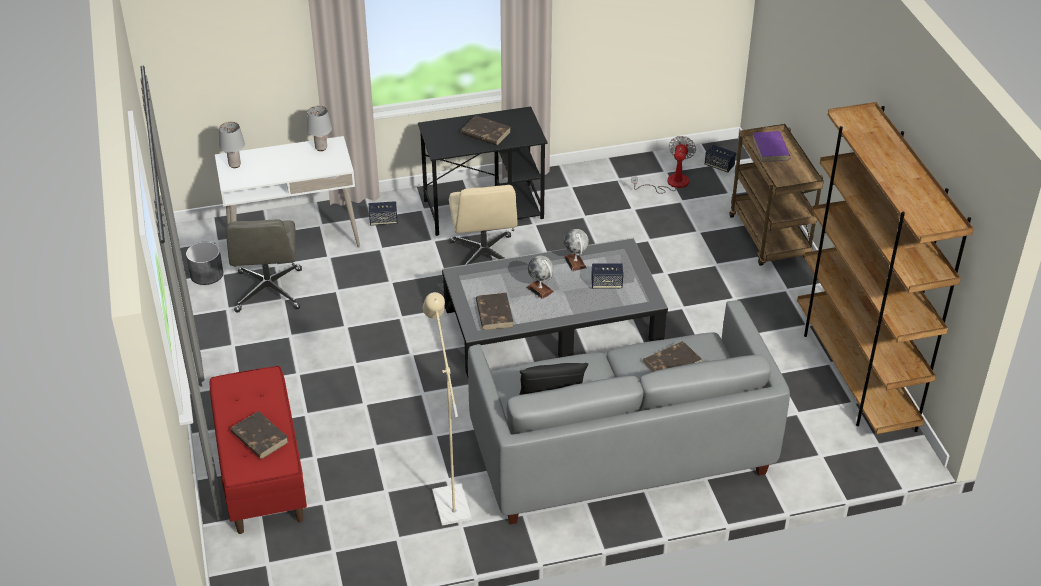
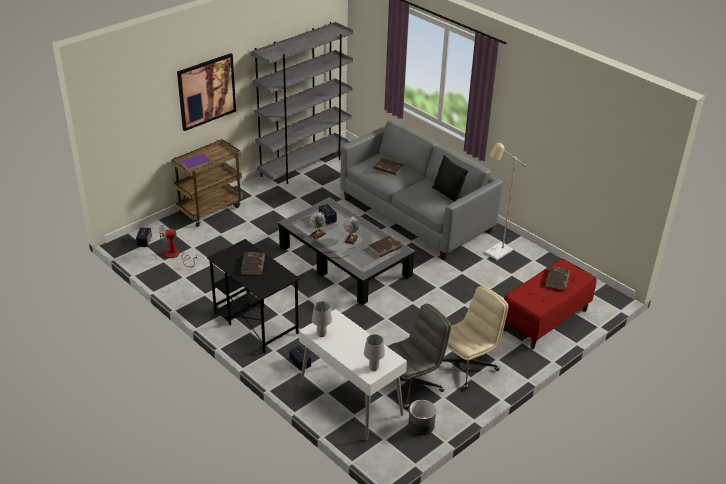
camera: 120 degrees left, 5 degrees down
(484, 258) = (305, 305): beige office chair -> beige office chair (467, 366)
(836, 91) = (206, 91): none -> picture
(855, 375) = (305, 165): brown bookcase -> grey bookcase

